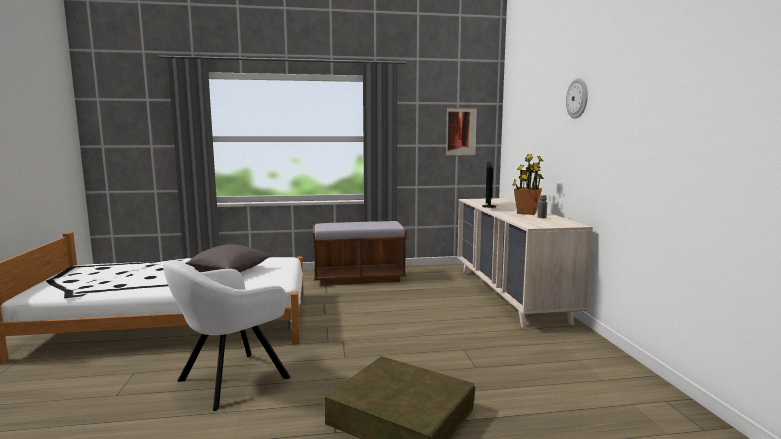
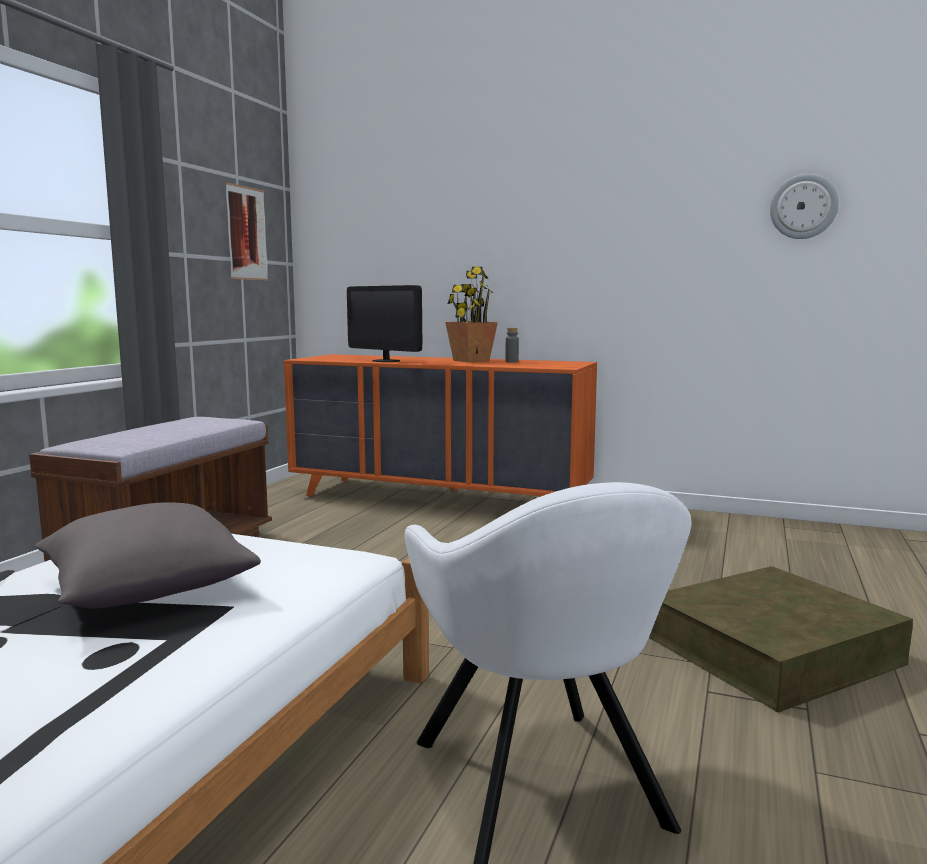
camera: 60 degrees left, 0 degrees up
(509, 294) = (439, 499): beige dresser -> orange dresser
(577, 98) = (531, 186): wall clock -> wall clock (803, 207)

